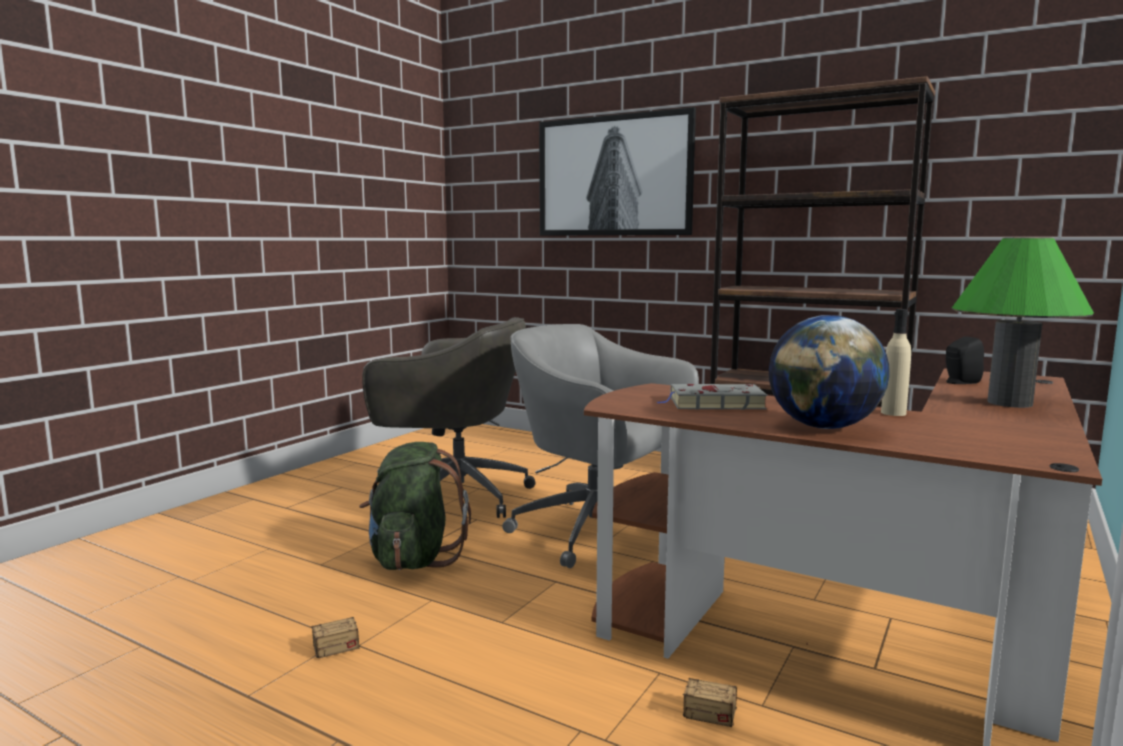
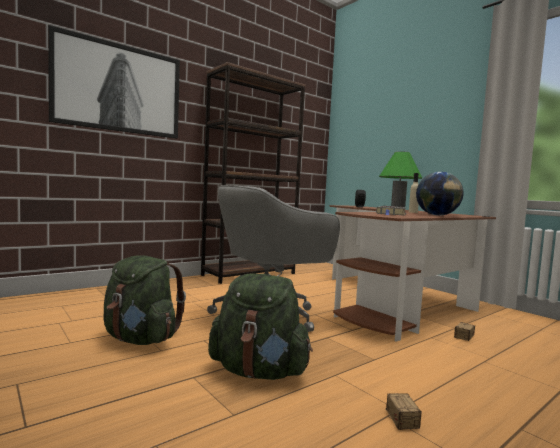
camera: 70 degrees left, 5 degrees down
(454, 495) = (140, 339): grey office chair -> green backpack

